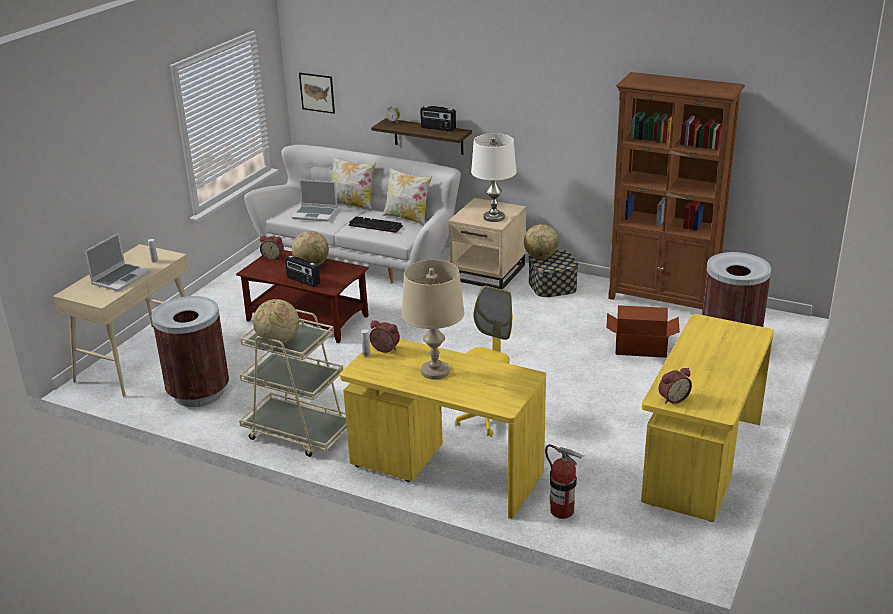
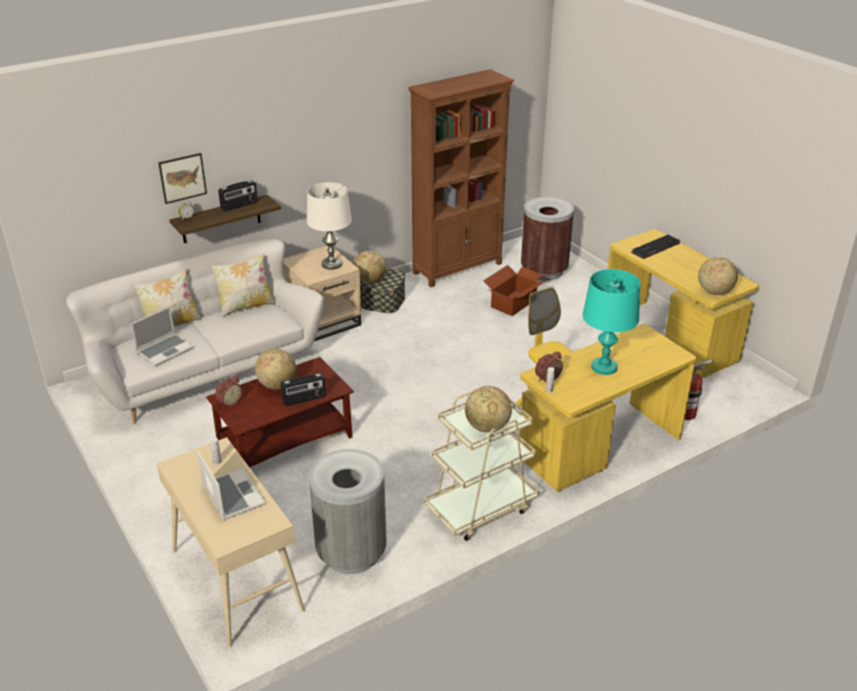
camera: 60 degrees left, 5 degrees up
(198, 392) = (351, 553): brown trash can -> grey trash can
(317, 92) = (76, 224): picture -> picture (182, 178)
(374, 226) = (240, 328): keyboard -> keyboard (655, 249)
(435, 371) = (604, 367): beige table lamp -> turquoise table lamp
(672, 398) = (714, 292): alarm clock -> globe

